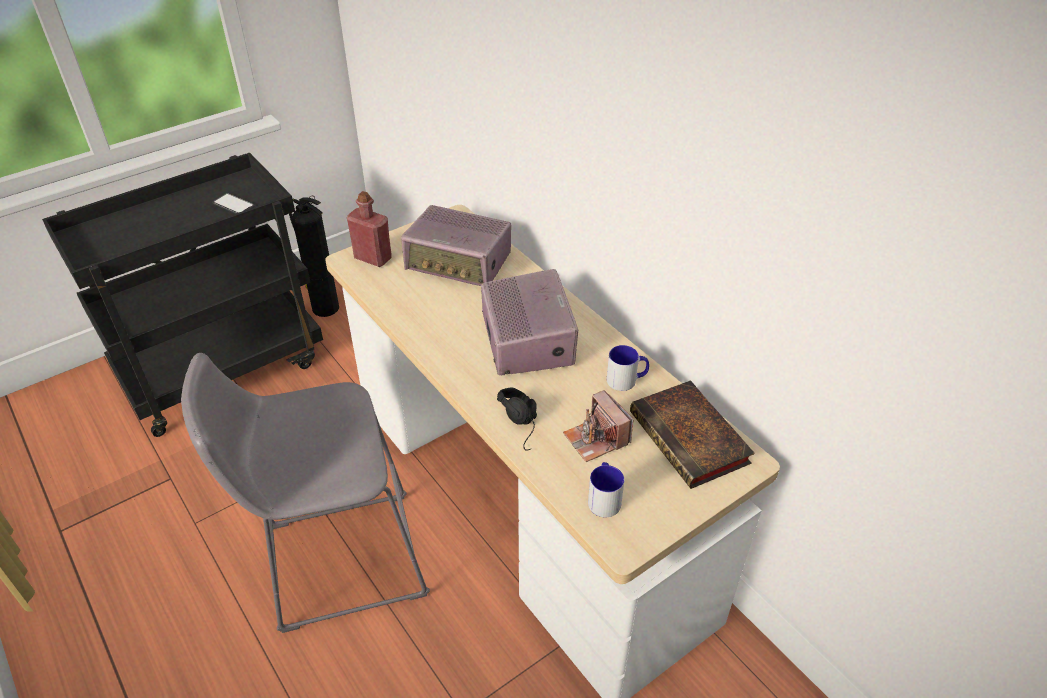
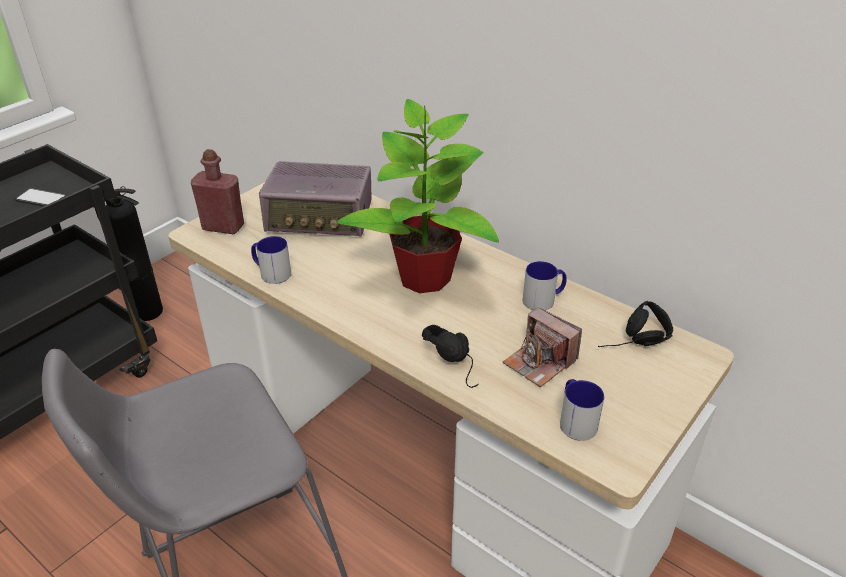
camera: 15 degrees left, 5 degrees down
(398, 310) = (271, 273): none -> mug
(527, 339) = (424, 278): radio -> potted plant
(691, 440) = (636, 345): book -> black headphones

